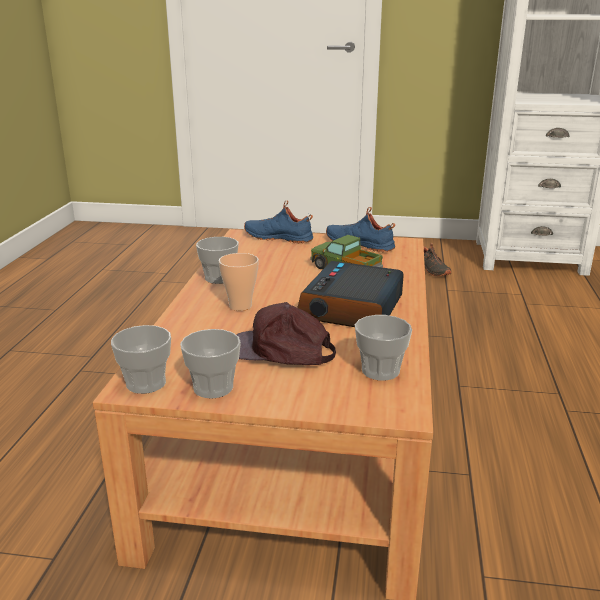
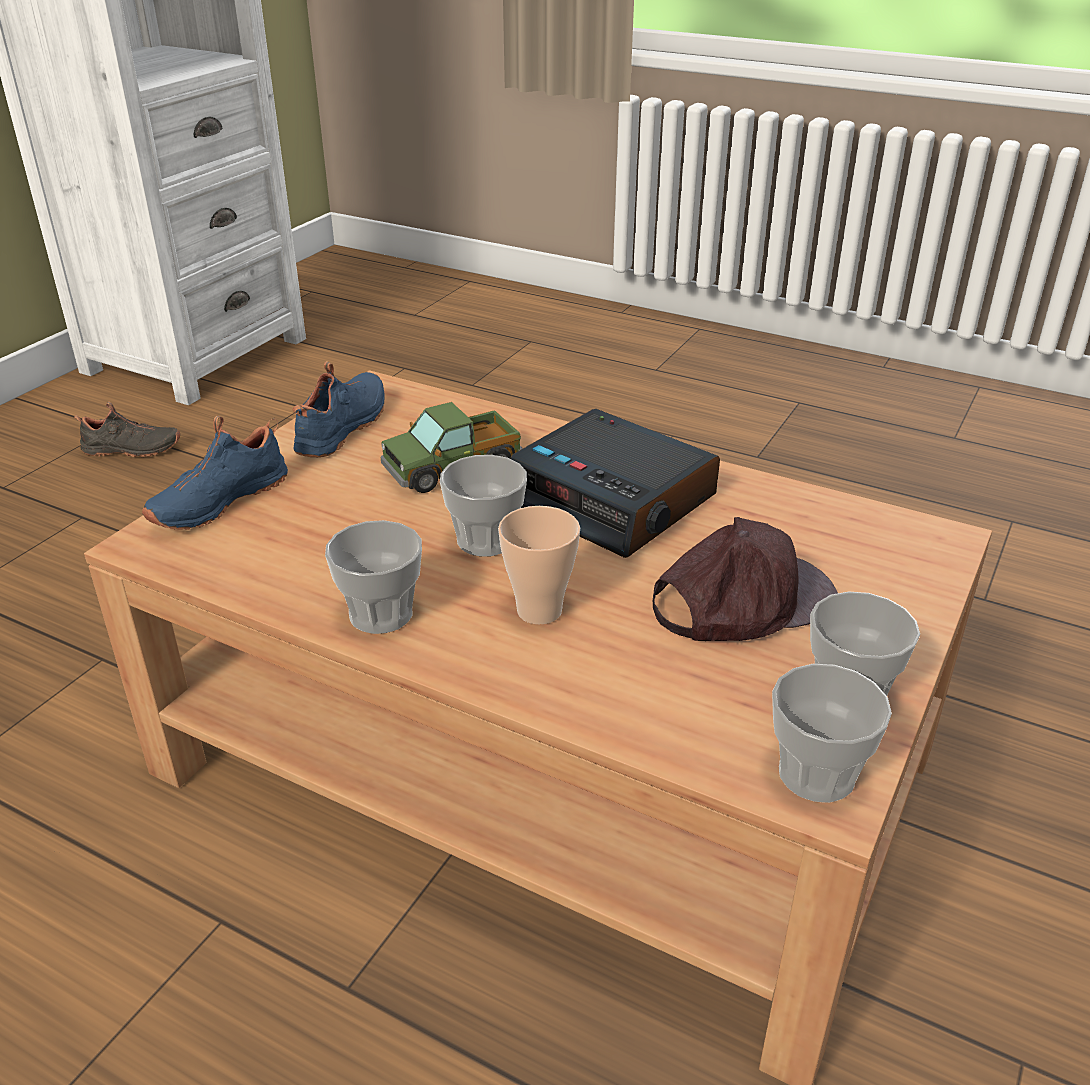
camera: 70 degrees left, 10 degrees up
(280, 351) = (742, 600): brown cap -> brown cap turned 150 degrees counterclockwise
(360, 244) = (345, 427): blue shoe -> blue shoe turned 150 degrees clockwise
(380, 371) = (832, 526): cup -> cup (485, 540)

